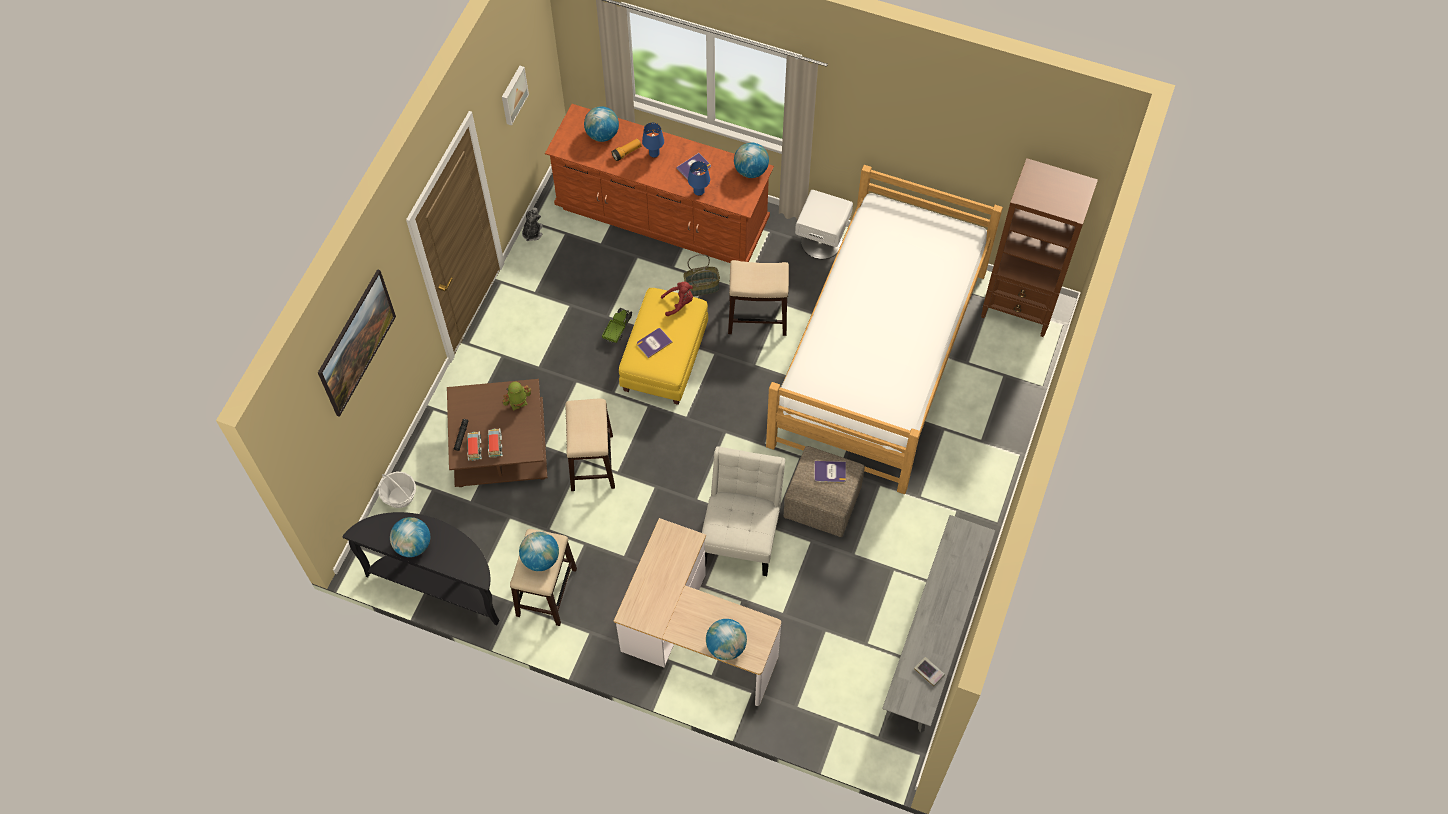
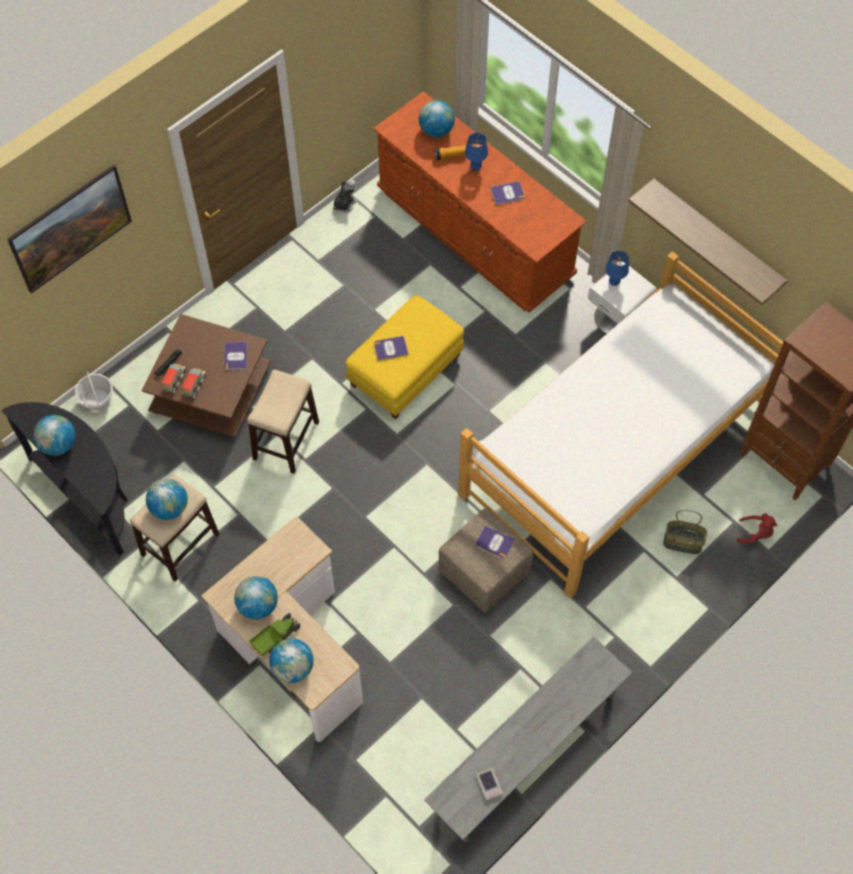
camera: 25 degrees right, 0 degrees up
(513, 94) = (349, 55): picture -> none
(518, 404) = (236, 356): toy robot -> book
(617, 328) = (376, 324): toy truck -> toy truck (275, 637)
(679, 303) = (435, 320): red plush toy -> red plush toy (756, 533)
(699, 192) = (500, 219): blue table lamp -> blue table lamp (614, 282)
(702, 287) = (477, 316): basket -> basket (683, 542)
(742, 534) = (391, 568): white chair -> none
(750, 170) = (561, 217): globe -> globe (258, 605)
(758, 317) = (516, 366): stool -> none
(906, 138) = (716, 237): none -> shelf

